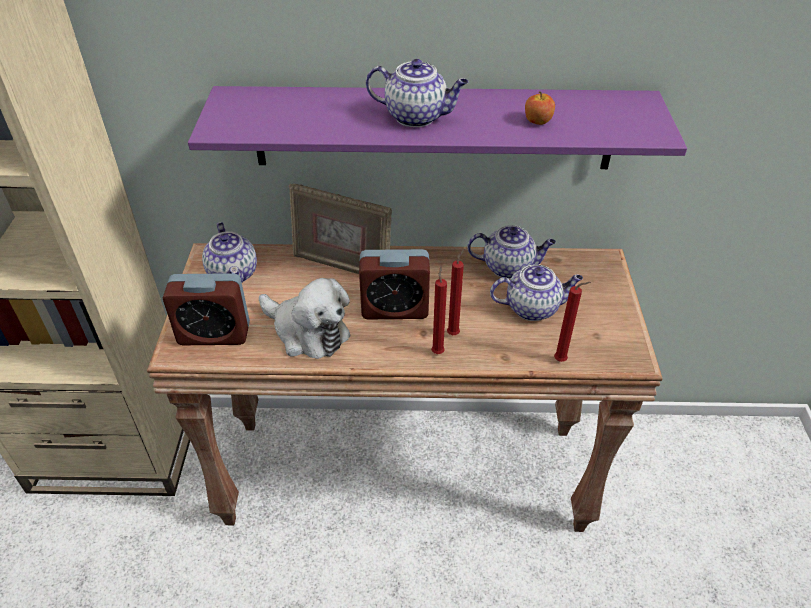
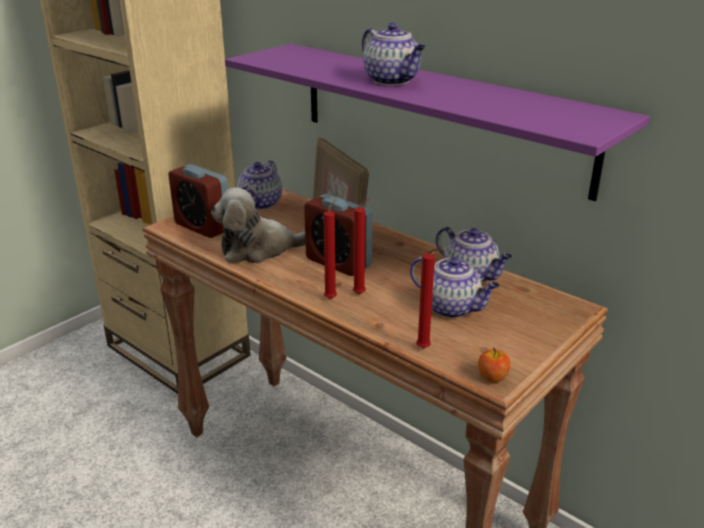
camera: 40 degrees right, 15 degrees down
(307, 332) = (259, 249): plush toy -> plush toy turned 90 degrees clockwise
(537, 121) = (485, 103): apple -> apple (492, 377)

